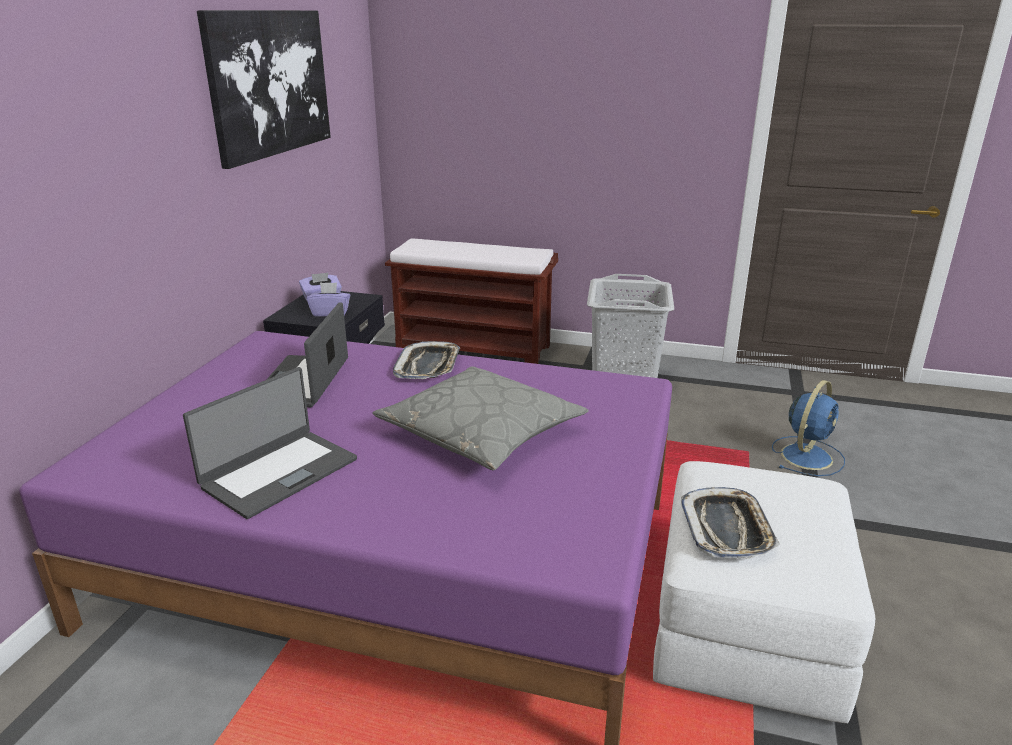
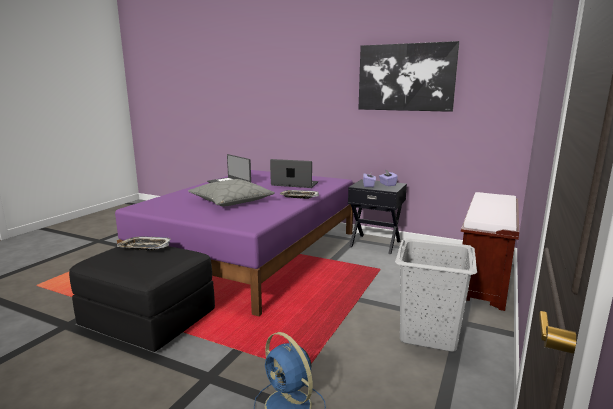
camera: 100 degrees right, 10 degrees down
(745, 628) = (149, 320): white ottoman -> black ottoman

